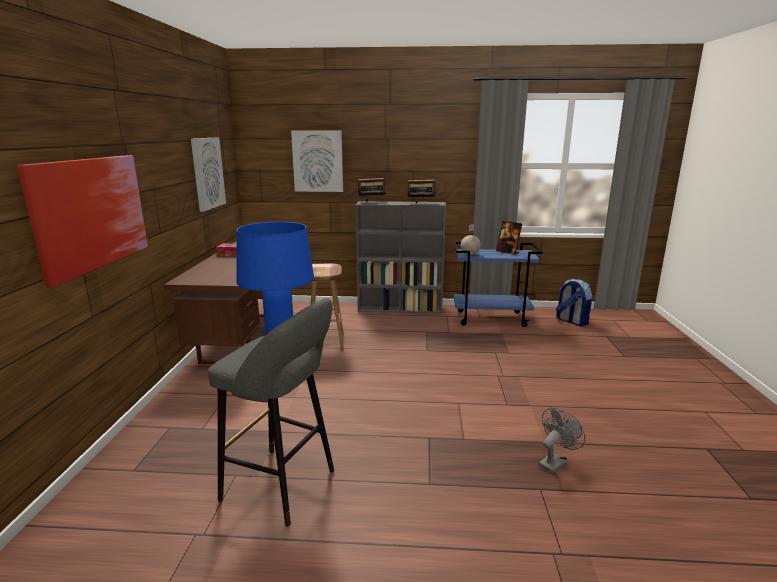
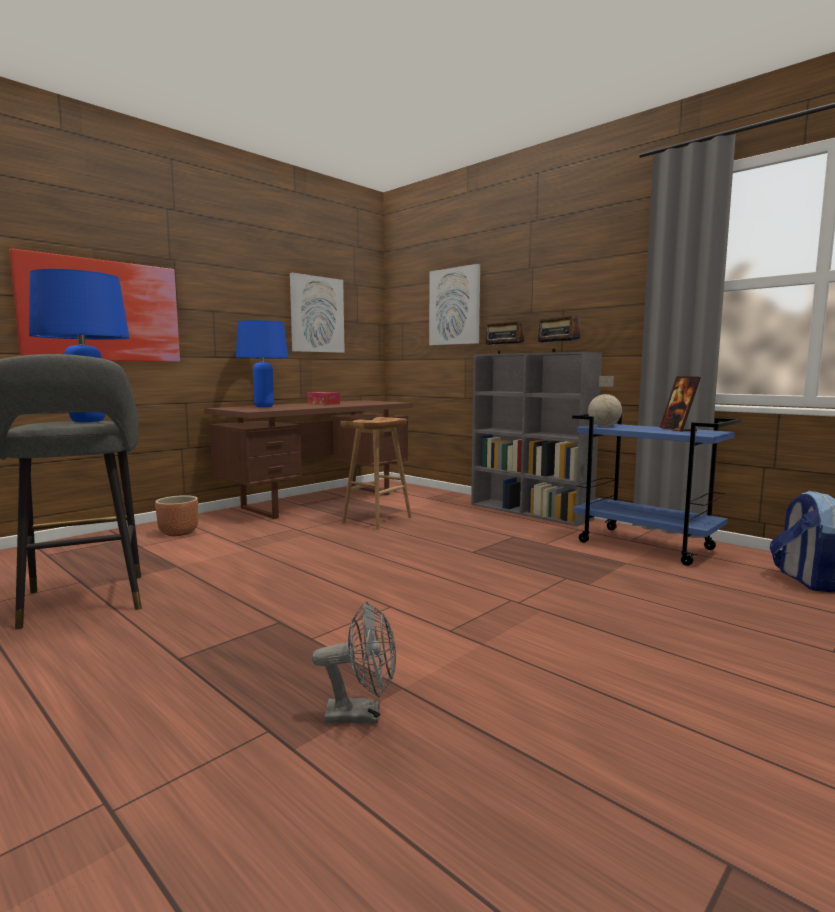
camera: 40 degrees right, 10 degrees down
(203, 404) = (179, 533): none -> brown planter
(210, 271) = (264, 406): none -> blue table lamp

